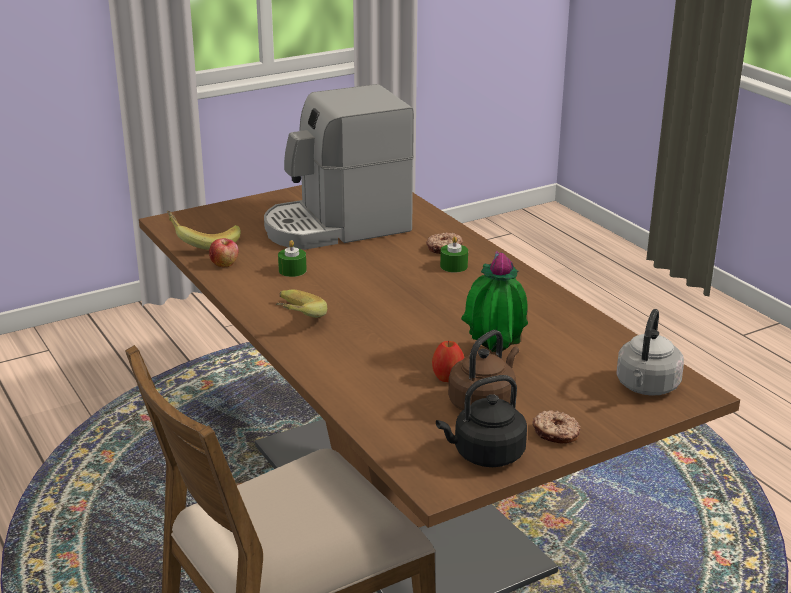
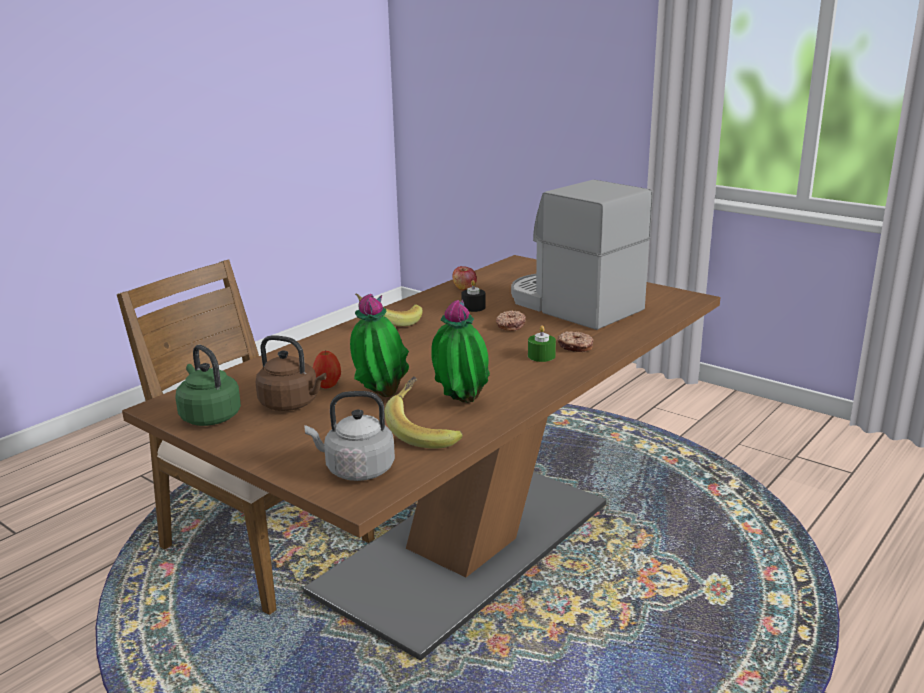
camera: 70 degrees right, 5 degrees down
(203, 243) = (493, 276): banana -> banana (425, 431)
(292, 270) = (473, 307): green candle -> black candle
(485, 455) = (209, 416): black kettle -> green kettle
(536, 320) = (460, 403): none -> potted plant
(555, 434) = (251, 439): donut -> donut (510, 325)

